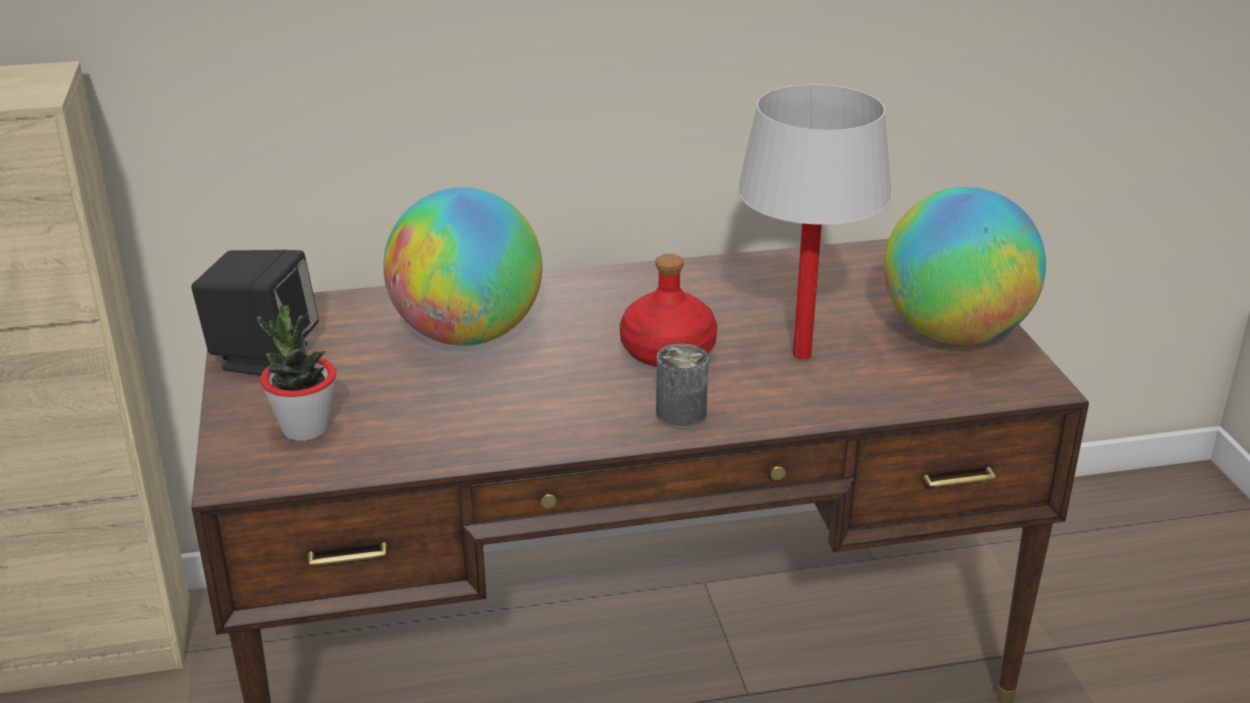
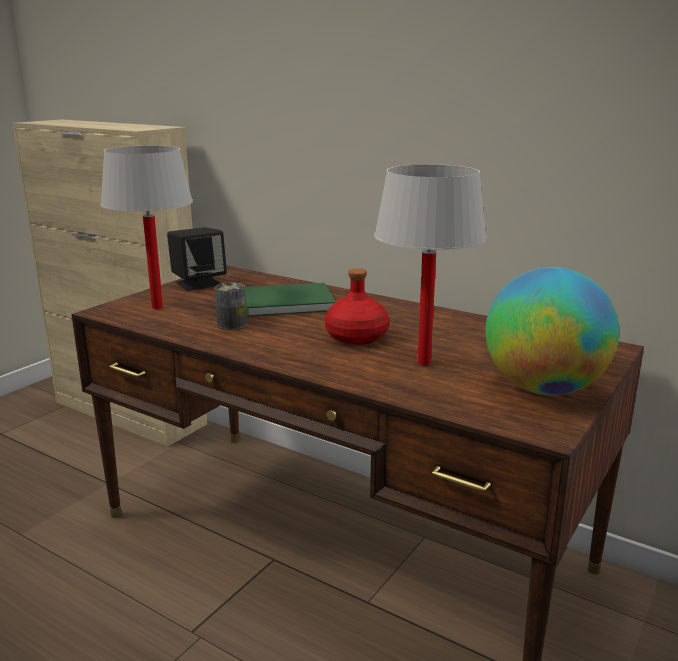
camera: 45 degrees right, 10 degrees down
(305, 429) = (157, 307): potted plant -> white table lamp
(467, 335) = (285, 302): globe -> green book
(681, 414) = (305, 359): can -> can (232, 324)

